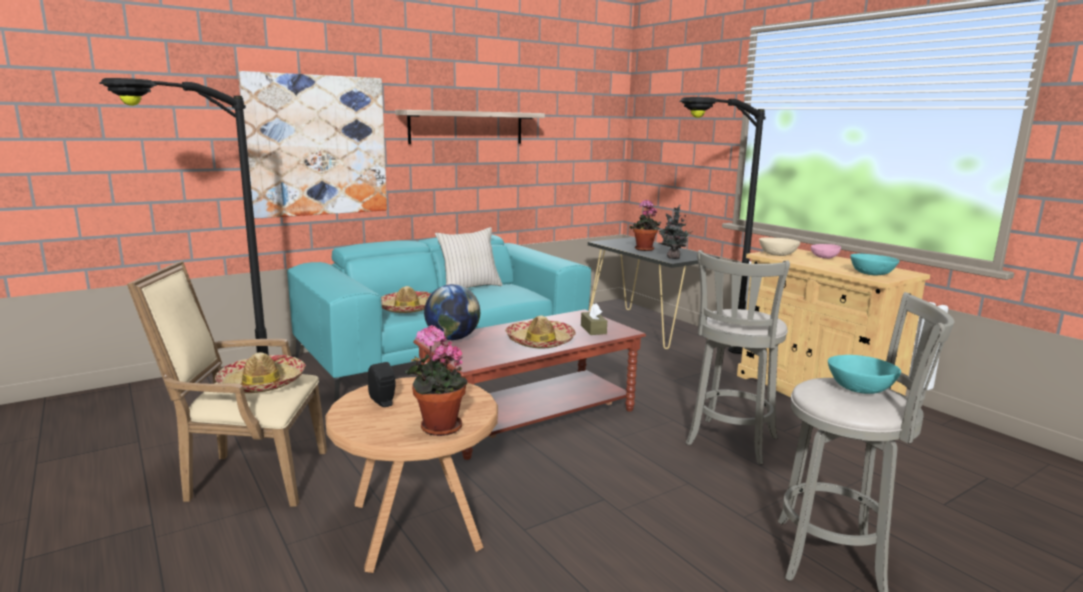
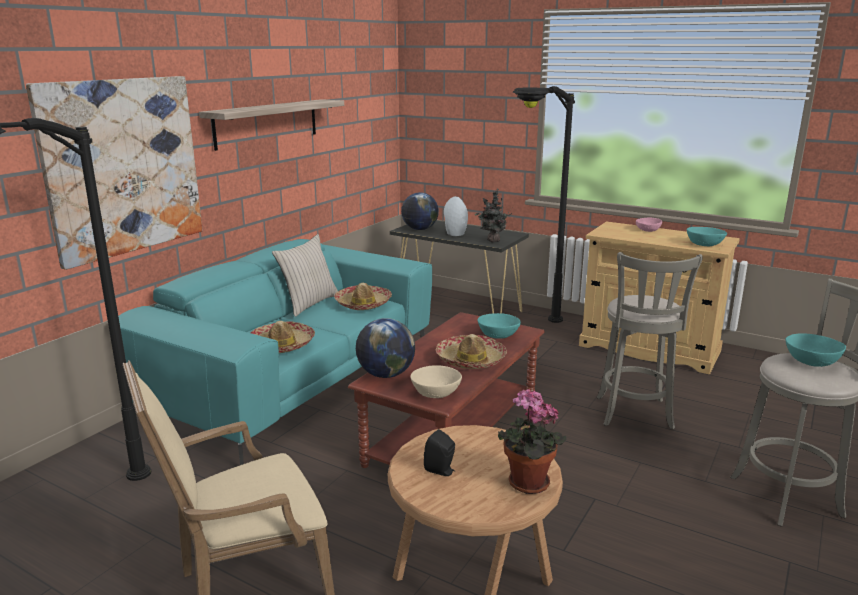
camera: 25 degrees left, 5 degrees up
(262, 383) = (258, 481): hat -> hat (363, 304)
(593, 329) = (498, 335): brown tissue box -> turquoise bowl
(616, 243) = (419, 229): none -> globe
(644, 249) = (455, 234): potted plant -> grey vase
(777, 254) = (610, 232): beige bowl -> beige bowl (435, 393)

